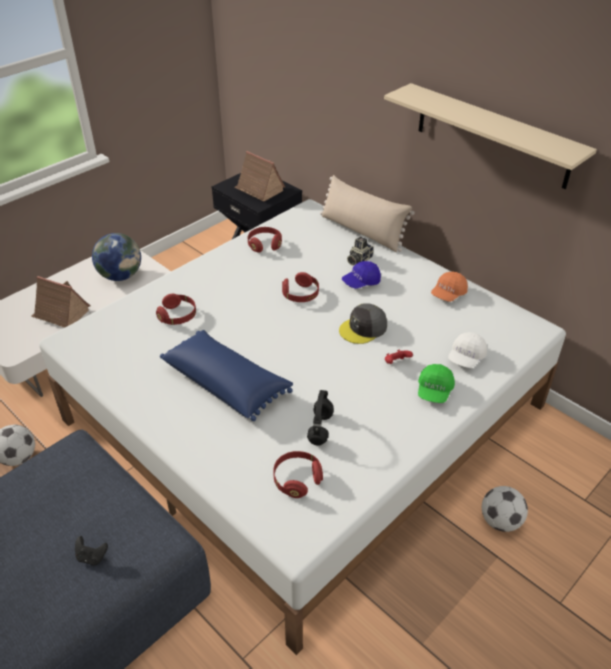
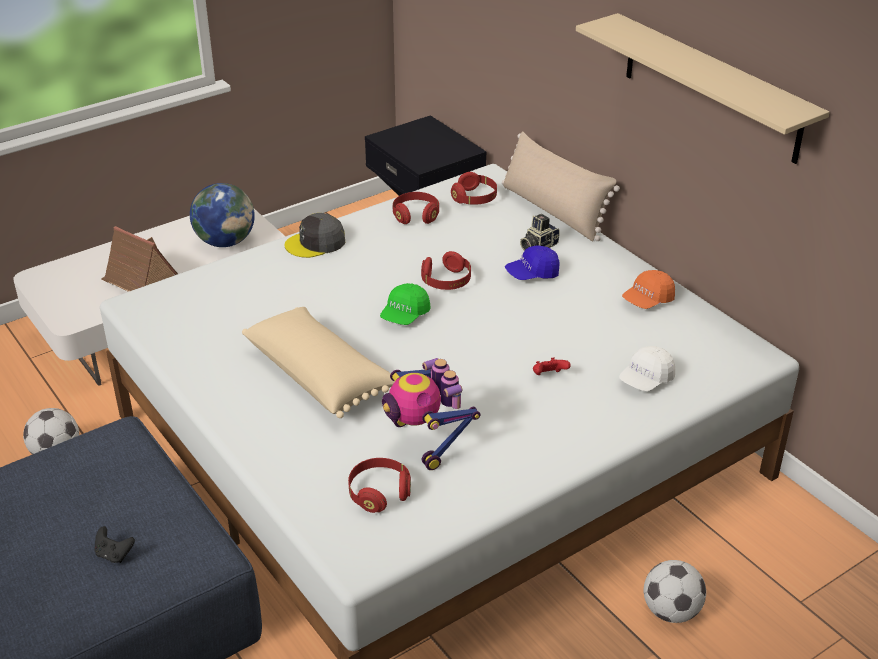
camera: 10 degrees right, 5 degrees down
(178, 316) = (279, 290): red headphones -> red headphones (474, 198)
(227, 383) = (321, 375): blue pillow -> beige pillow
(259, 189) = (428, 145): toy house -> none
(320, 429) = (426, 441): black headphones -> toy robot
(363, 328) = (518, 330): grey cap -> grey cap (316, 243)
(434, 391) = (589, 414): green cap -> green cap (405, 315)

